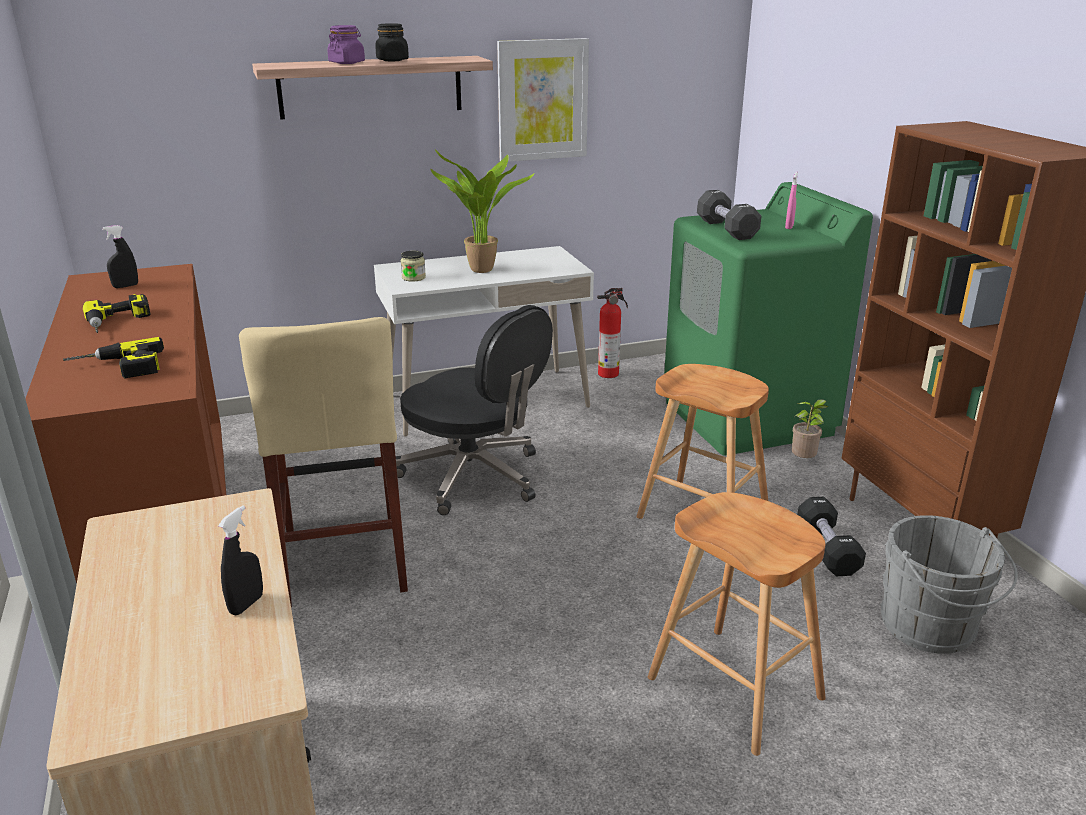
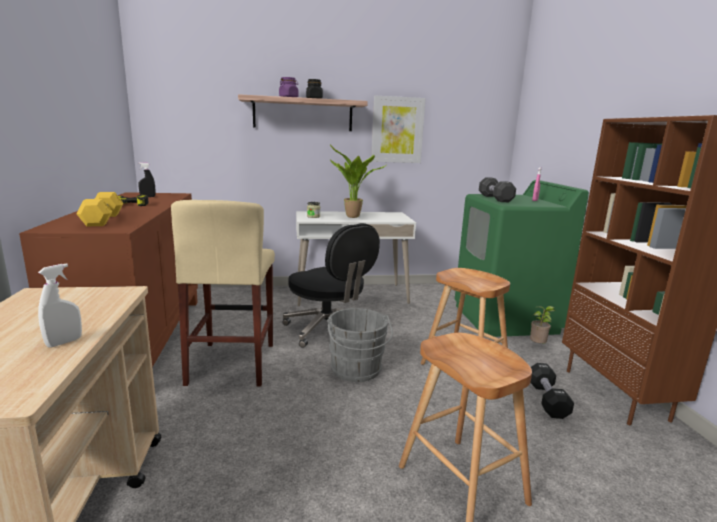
camera: 10 degrees right, 10 degrees down
(117, 368) = (103, 220): power drill -> yellow dumbbell
(246, 604) = (64, 342): black spray bottle -> white spray bottle
(610, 373) = (426, 289): fire extinguisher -> none
(931, 628) = (623, 465): grey bucket -> grey bucket (356, 370)

